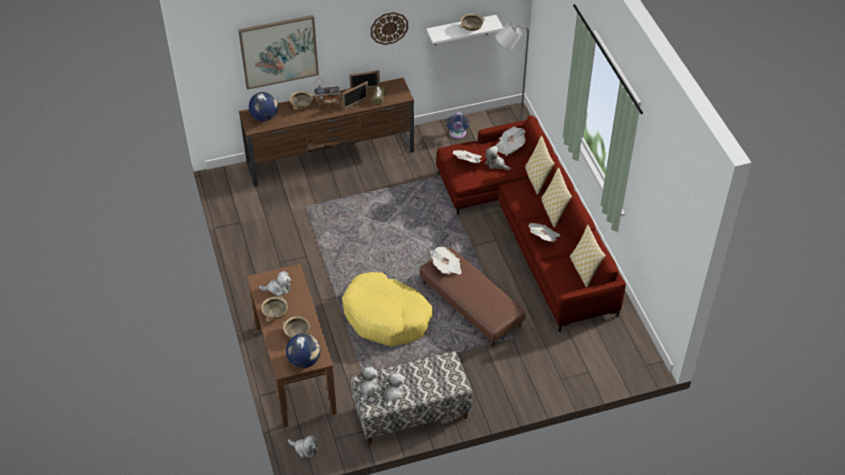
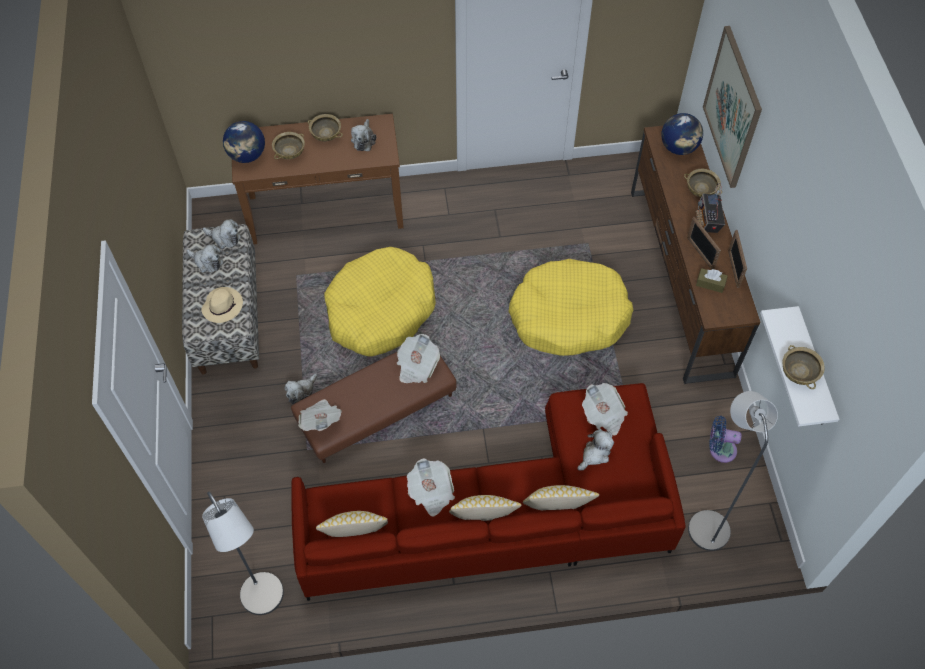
camera: 100 degrees right, 10 degrees up
(305, 449) = (215, 211): plush toy -> plush toy (302, 393)
(372, 211) = (568, 316): none -> yellow dog bed
(389, 28) = (783, 243): wall clock -> none
(433, 373) = (223, 306): none -> beige hat
(509, 147) = (632, 481): newspaper -> newspaper (321, 420)
(626, 338) = (266, 601): none -> grey floor lamp

